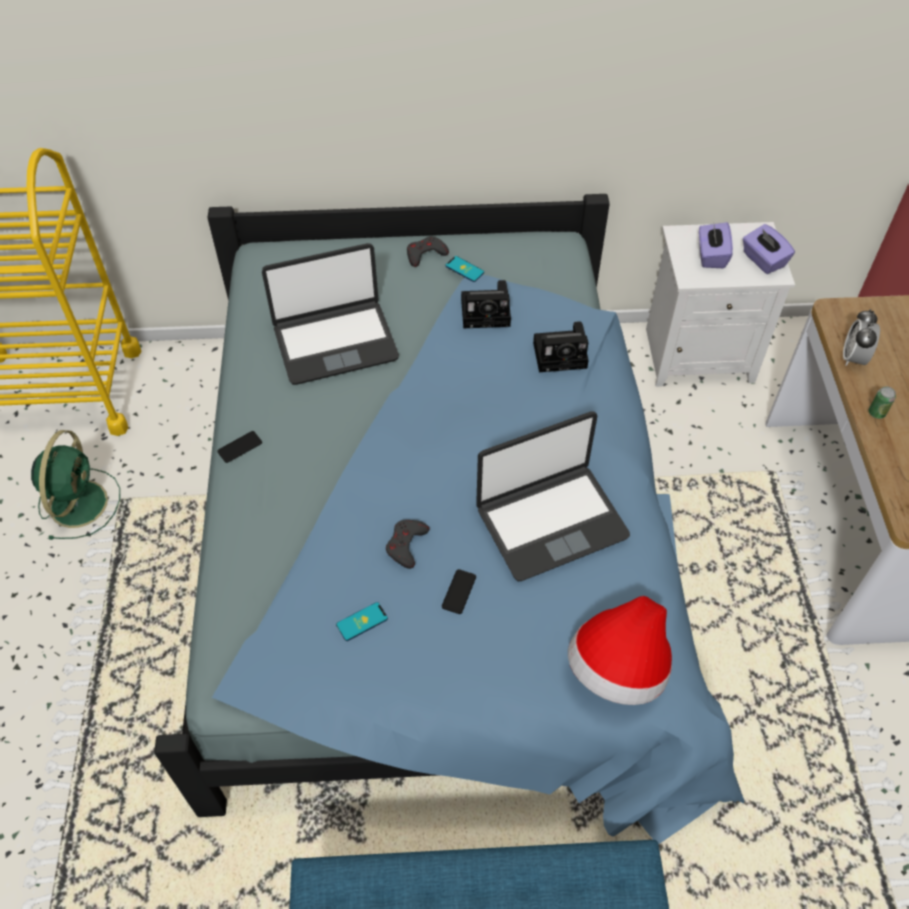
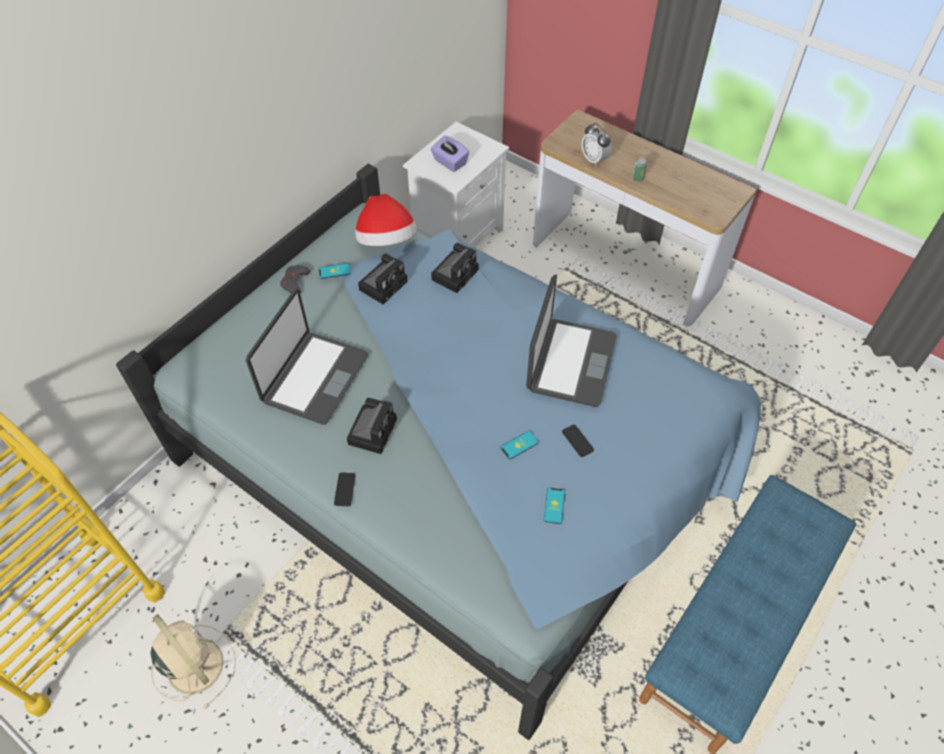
camera: 50 degrees left, 0 degrees up
(79, 501) = (194, 664): green fan -> beige fan
(320, 422) = (373, 429): none -> camera
(406, 545) = (519, 445): grey game controller -> phone
(618, 669) = (693, 401): hat -> hat (387, 241)
(763, 260) = (478, 145): purple tissue box -> none

